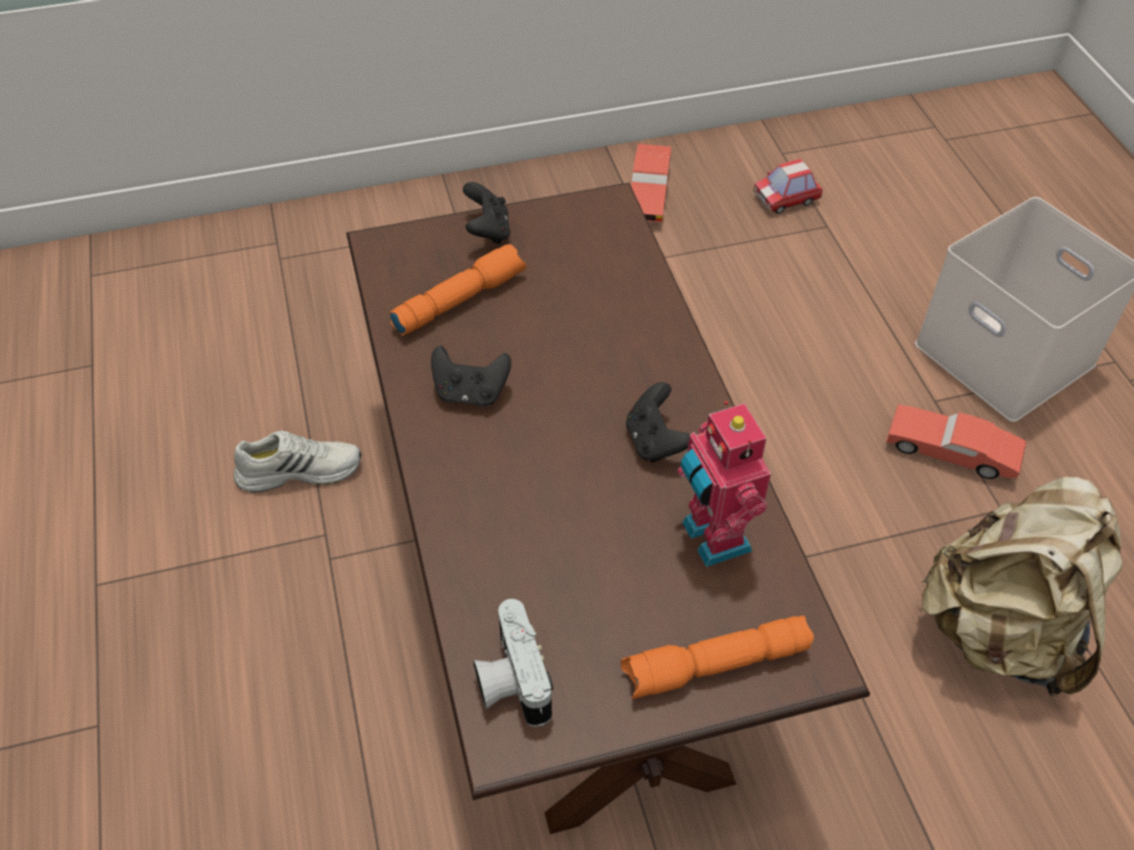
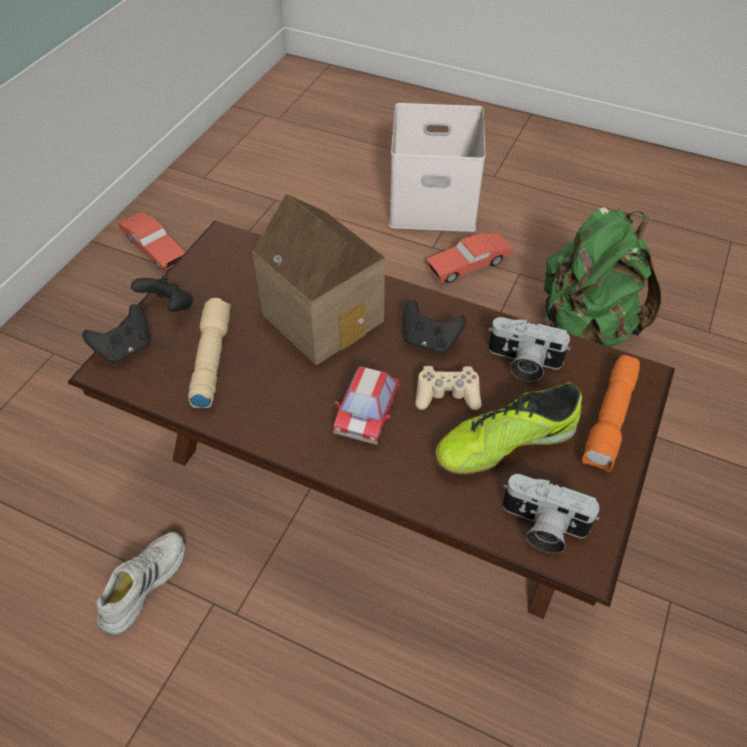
camera: 50 degrees left, 0 degrees up
(459, 299) = (210, 359): orange flashlight -> beige flashlight
(470, 393) = (297, 403): black game controller -> black game controller (125, 349)
(586, 586) = (505, 443): none -> shoe
(599, 499) = (447, 395): none -> beige game controller
(600, 342) = (327, 315): none -> toy house
(711, 538) = (522, 363): toy robot -> camera
(786, 199) = (236, 200): toy car -> toy car (367, 414)
(1001, 630) = (584, 327): beige backpack -> green backpack

